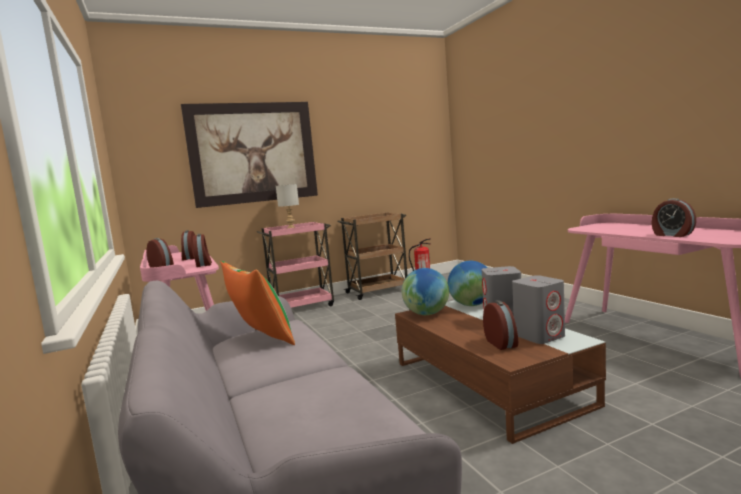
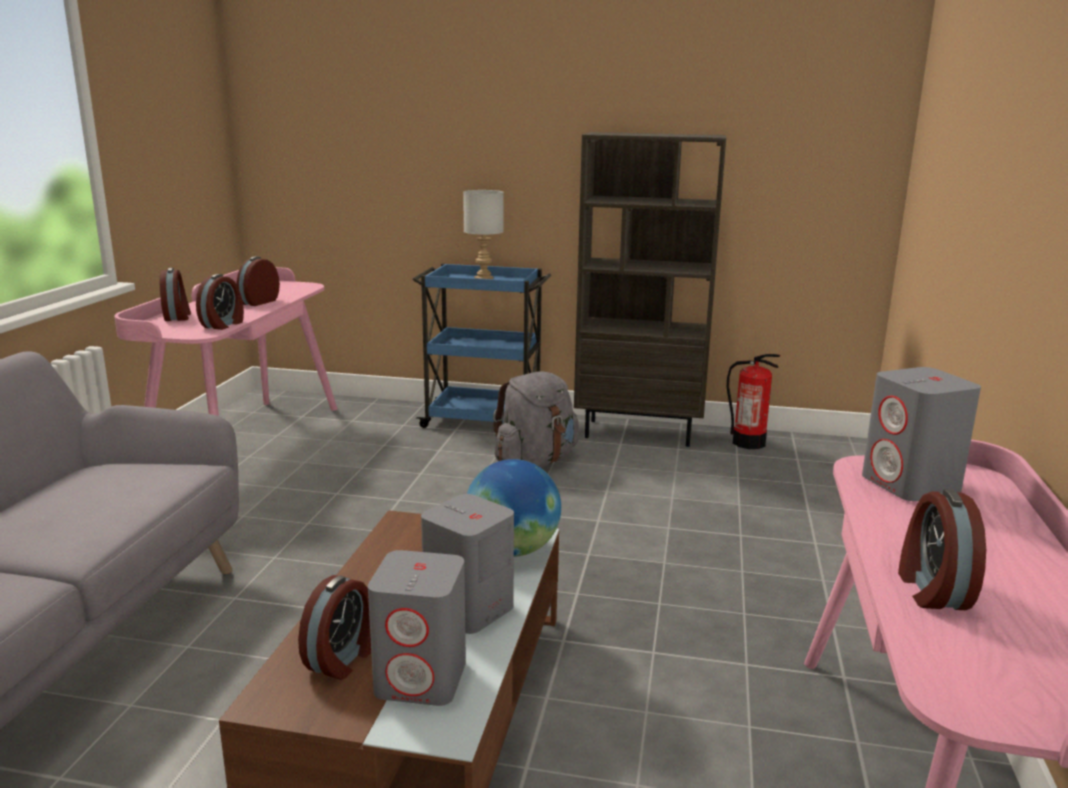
camera: 35 degrees right, 10 degrees up
(253, 153) = (445, 122): picture -> none
(261, 339) = (106, 485): pillow -> none
(302, 307) = (484, 420): pink cart -> blue cart
(357, 310) = (535, 462): none -> grey backpack
(378, 291) = (639, 433): brown cart -> brown bookcase
(427, 314) = (415, 535): globe -> none
(601, 228) = (911, 485): none -> grey speaker

